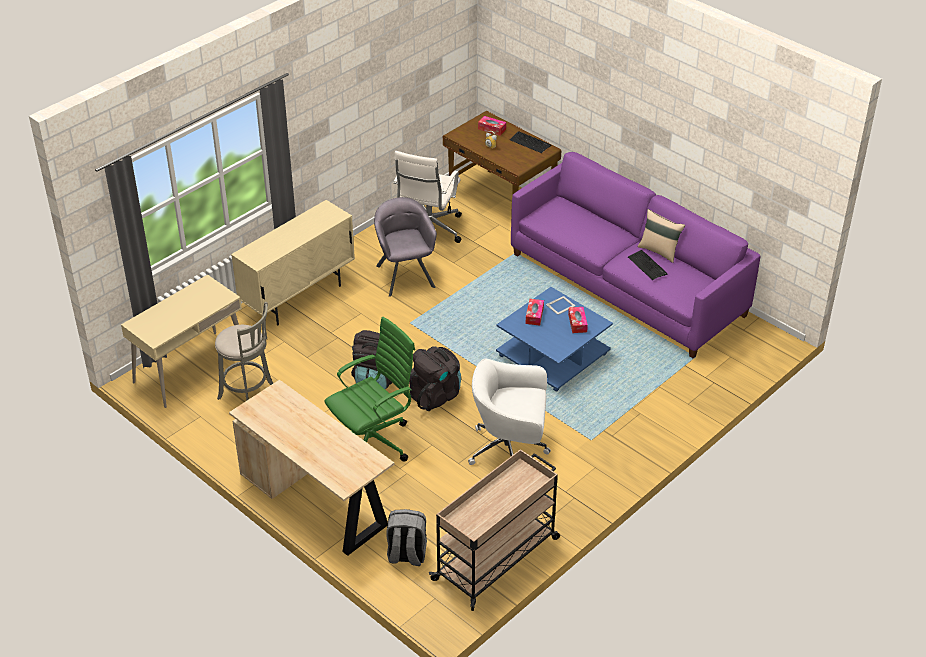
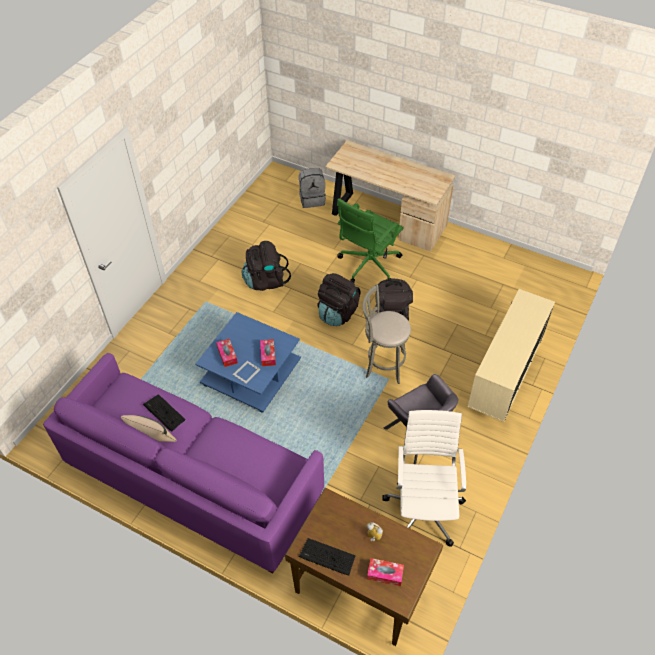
camera: 165 degrees right, 10 degrees up
(190, 369) = (540, 293): beige desk -> none
(248, 393) = (482, 283): grey stool -> grey stool (383, 364)
(497, 558) = (254, 209): beige cart -> none
(510, 450) = (265, 281): white office chair -> black backpack

